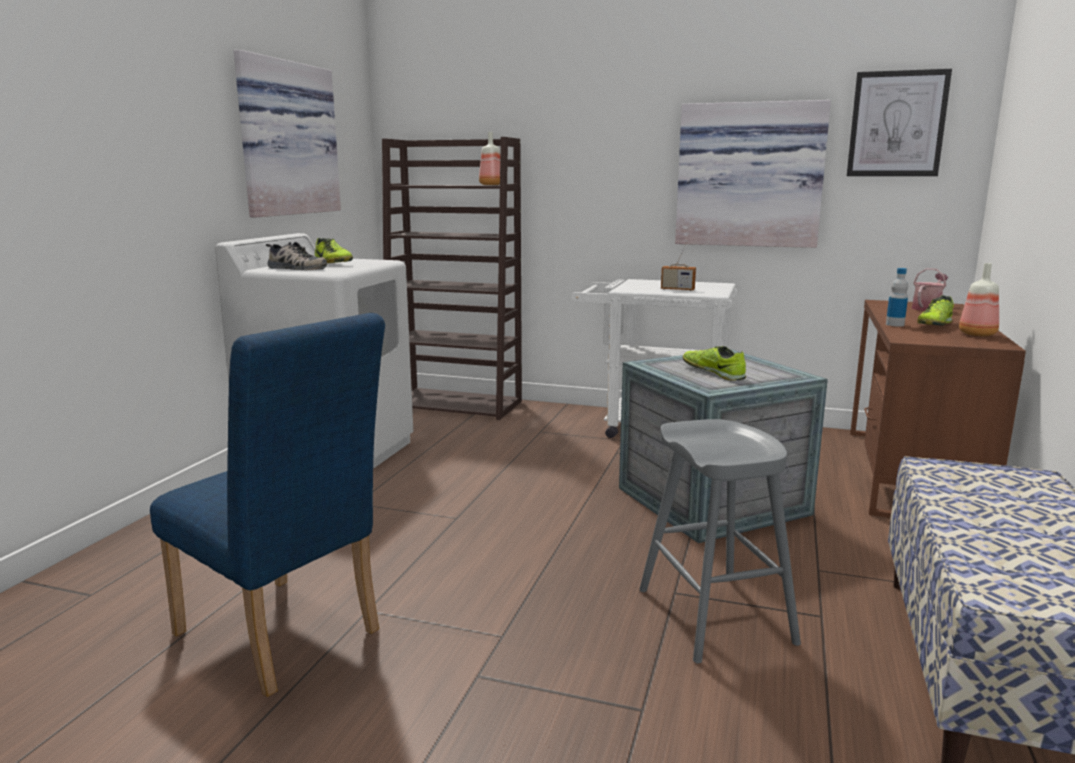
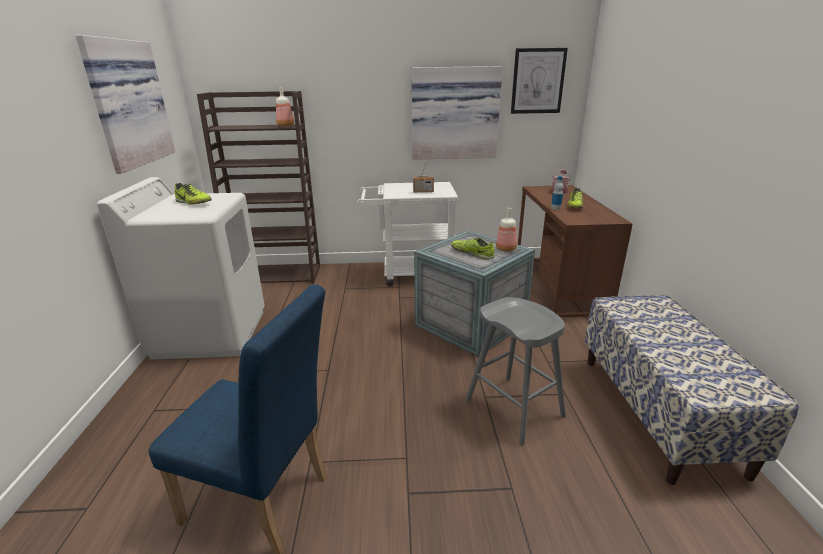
camera: 20 degrees left, 10 degrees up
(295, 268) = (168, 212): shoe -> none
(978, 334) = (601, 212): bottle -> bottle (506, 249)

